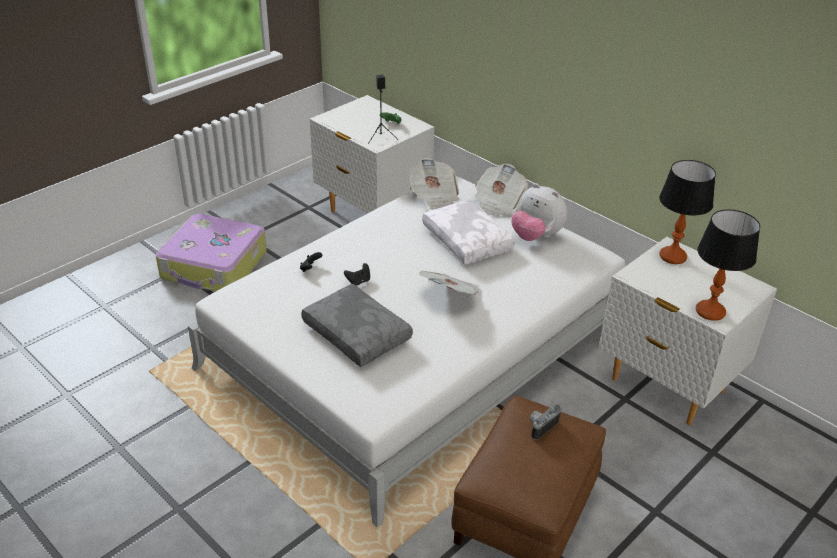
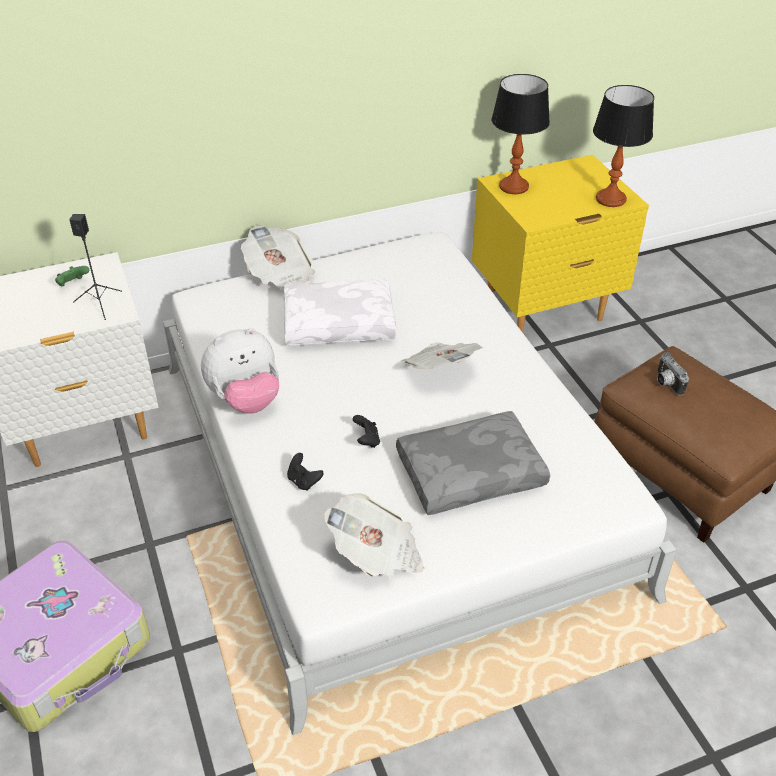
camera: 65 degrees left, 5 degrees up
(434, 197) = (224, 321): newspaper -> newspaper (376, 554)
(536, 236) = (370, 270): plush toy -> plush toy (246, 400)
(667, 386) = (544, 311): white nightstand -> yellow nightstand

